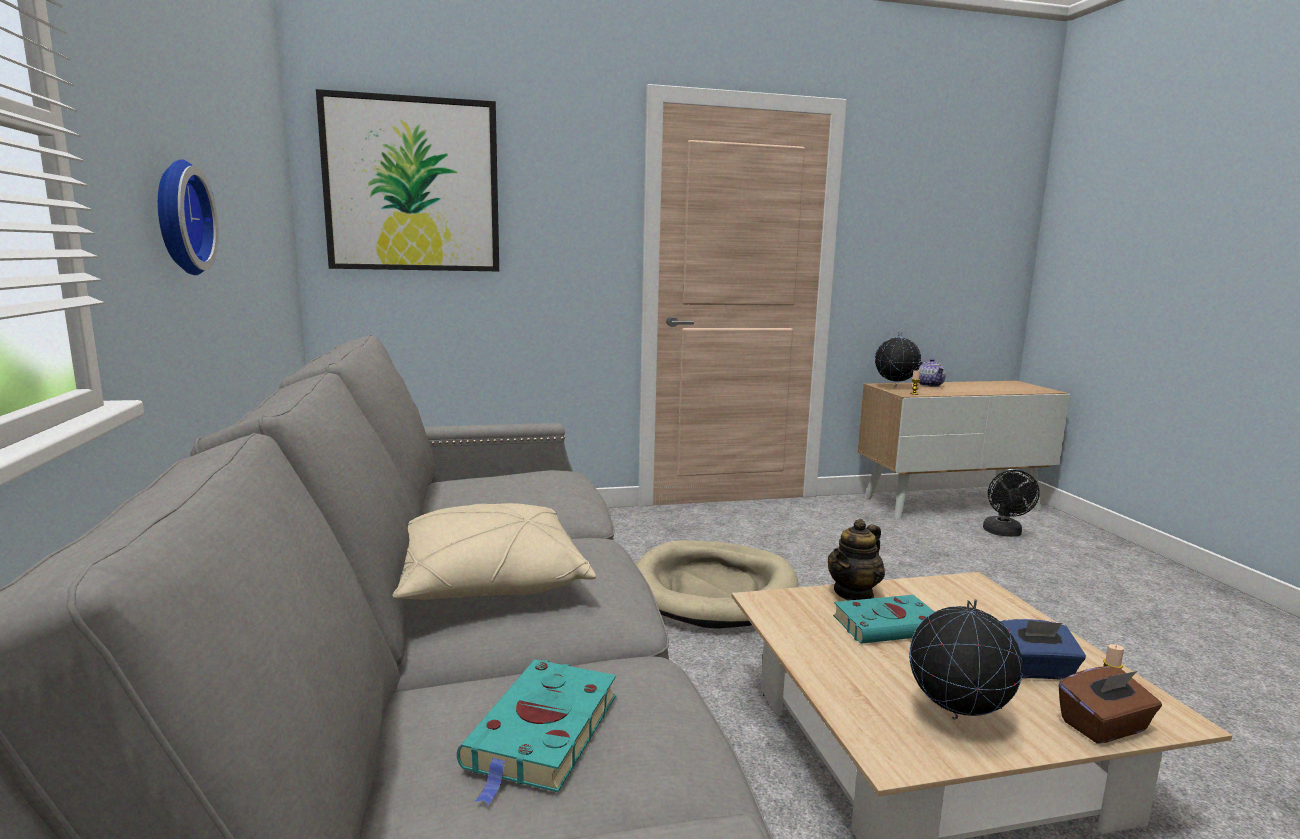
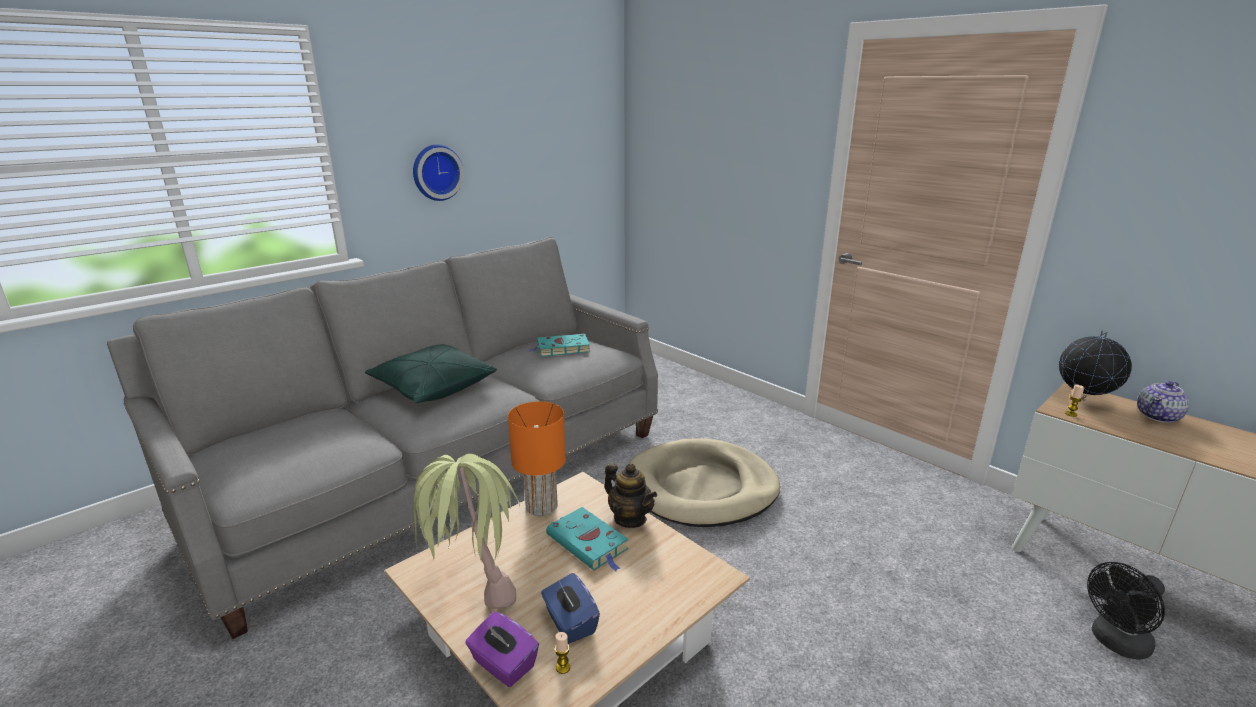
camera: 60 degrees right, 10 degrees up
(412, 185) = (678, 125): picture -> none
(487, 582) = (433, 388): beige pillow -> green pillow
(542, 734) = (298, 440): turquoise book -> turquoise book (561, 349)
(793, 635) = (540, 506): none -> orange table lamp
(854, 593) = (630, 518): teapot -> teapot turned 150 degrees counterclockwise
(957, 719) = (473, 590): globe -> potted plant
(1104, 727) = (503, 664): brown tissue box -> purple tissue box

